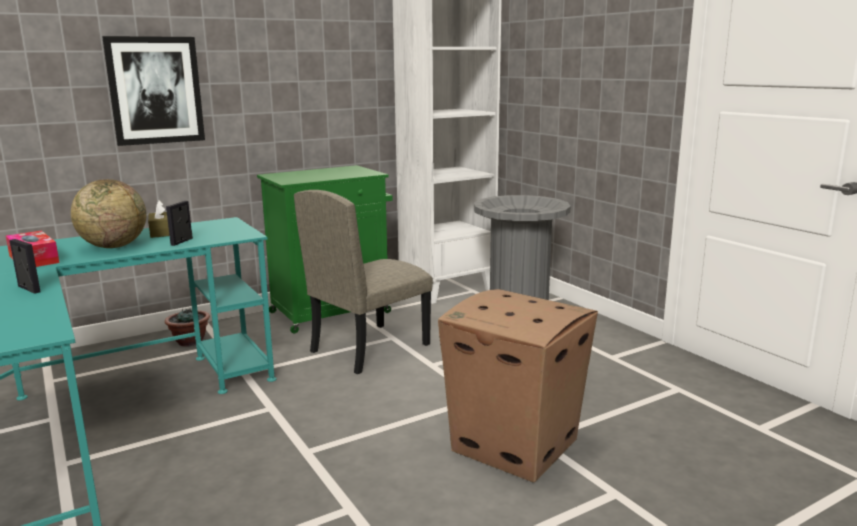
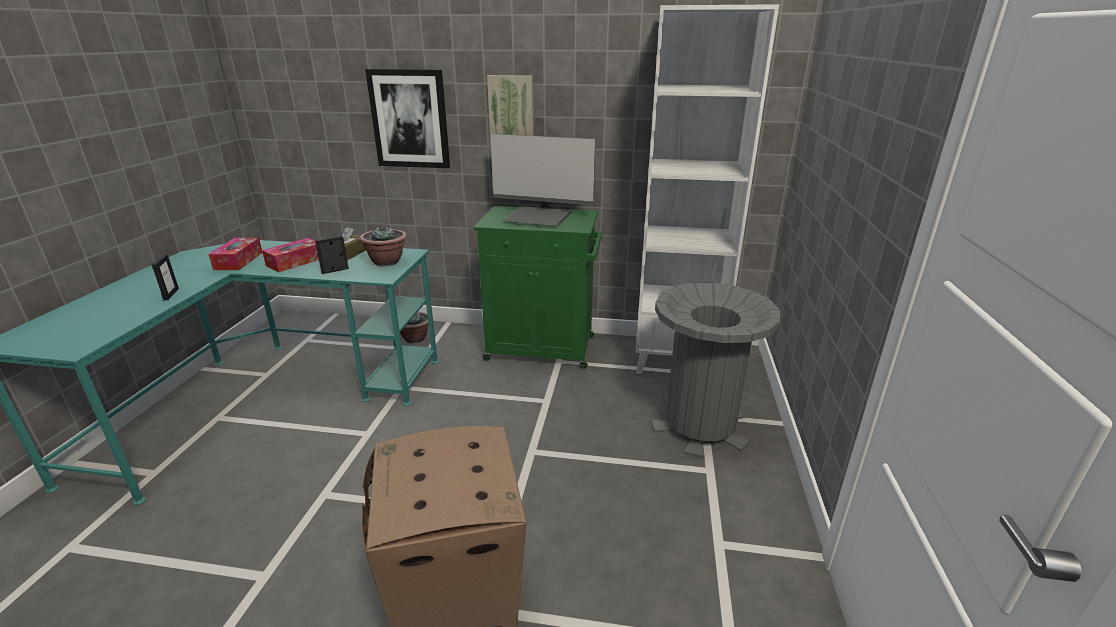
camera: 40 degrees right, 10 degrees up
(114, 246) = (295, 262): globe -> tissue box
(219, 228) = (386, 262): none -> potted plant
(268, 76) = (512, 110): none -> picture
(322, 173) = (539, 217): none -> monitor
(369, 348) = (513, 404): beige chair -> none

